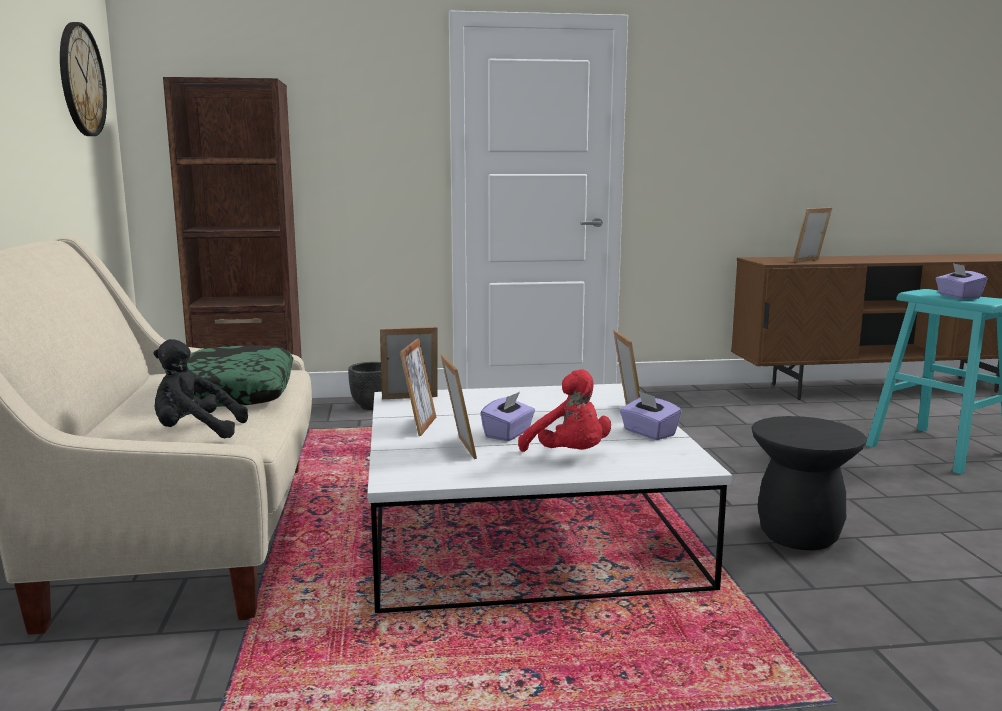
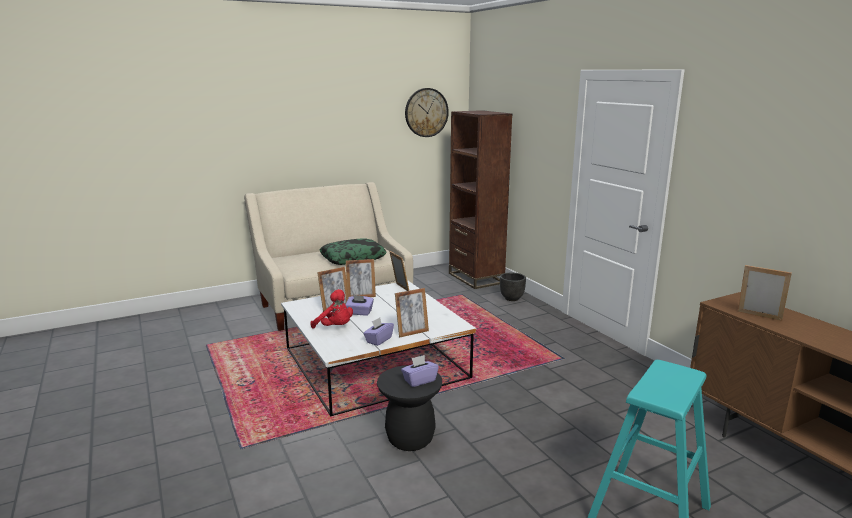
camera: 70 degrees right, 5 degrees up
(195, 432) = (302, 265): black plush toy -> none
(569, 456) = (335, 327): red plush toy -> red plush toy turned 90 degrees counterclockwise
(958, 296) = (666, 383): purple tissue box -> purple tissue box (419, 380)

